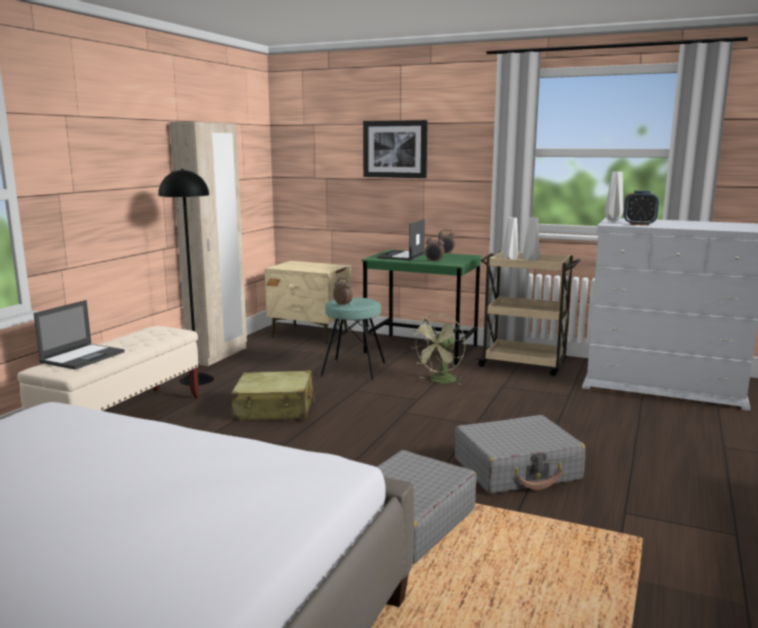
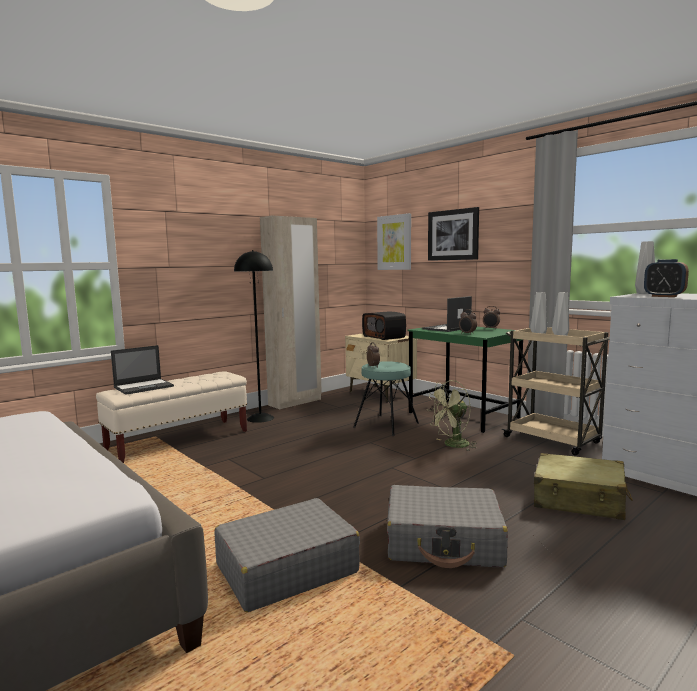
camera: 25 degrees right, 5 degrees down
(274, 409) = (289, 448): beige suitcase -> beige suitcase (579, 500)
(315, 153) = (394, 242): none -> picture
(315, 267) = (384, 337): none -> radio

